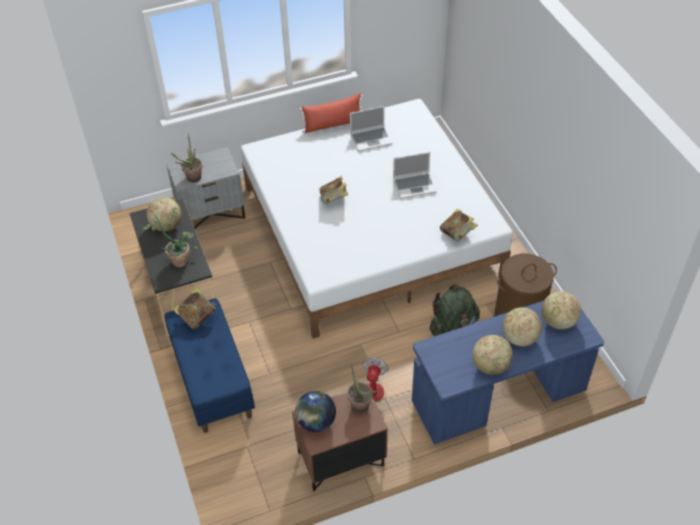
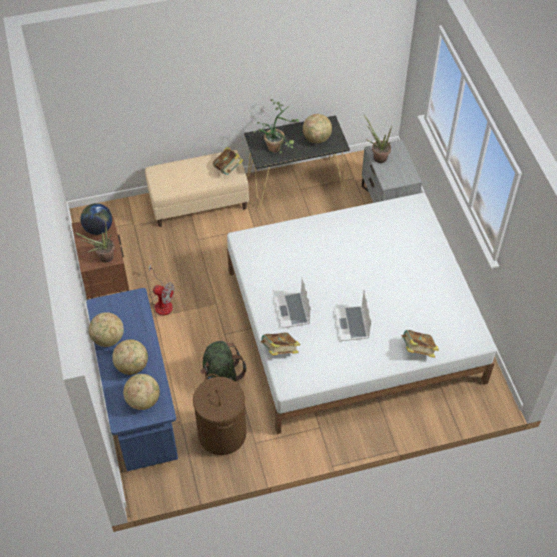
camera: 95 degrees right, 5 degrees up
(212, 380) = (199, 203): blue bench -> beige bench
(333, 124) = (451, 265): red pillow -> none
(334, 200) = (339, 258): book -> book (418, 350)
(371, 139) = (426, 295): laptop -> laptop (293, 311)

